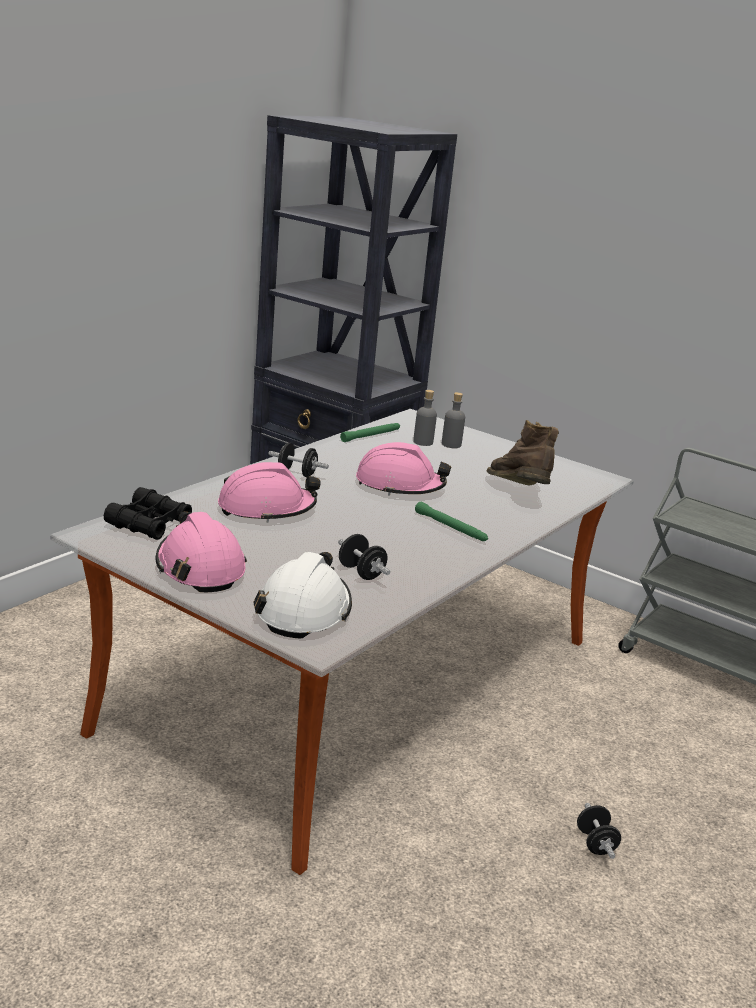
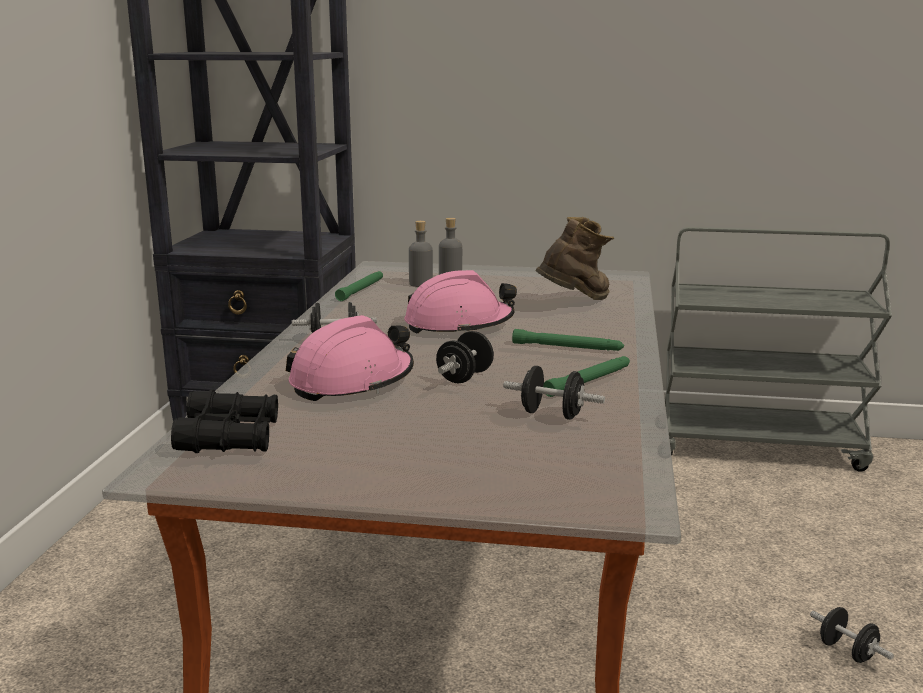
camera: 25 degrees left, 5 degrees down
(200, 568) = (365, 467): pink hard hat -> none
(304, 611) = (557, 474): white hard hat -> none
(344, 528) = (465, 377): none -> black dumbbell
(425, 558) = (589, 381): none -> green flashlight
(519, 493) = (576, 303): brown boot -> brown boot turned 90 degrees clockwise

